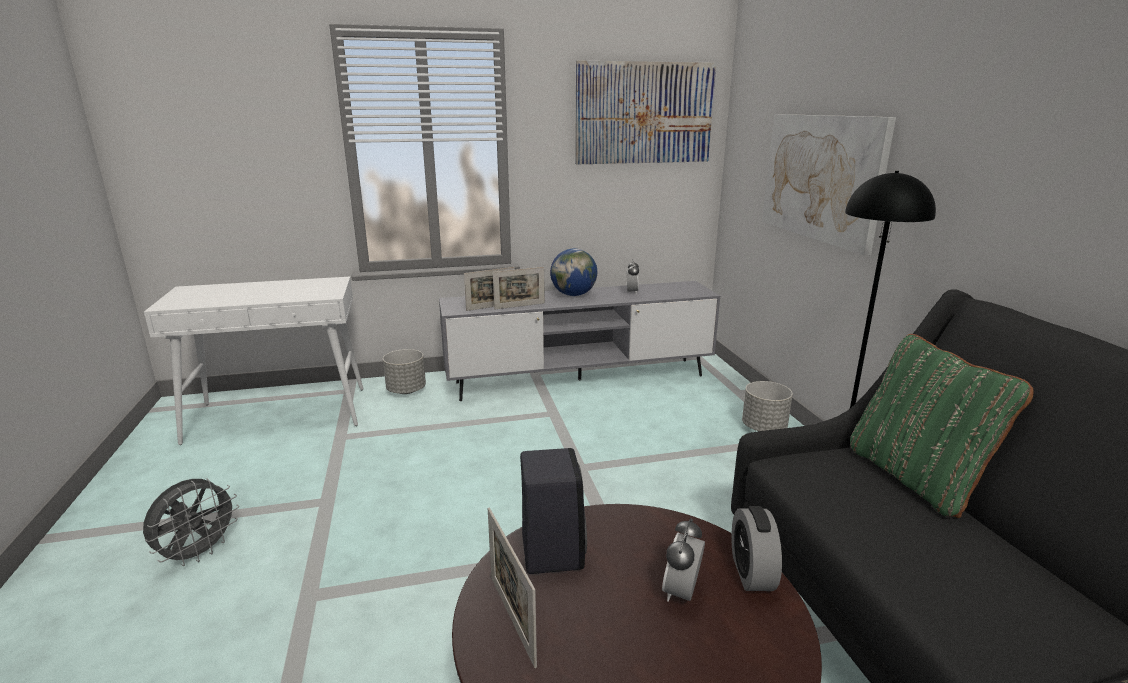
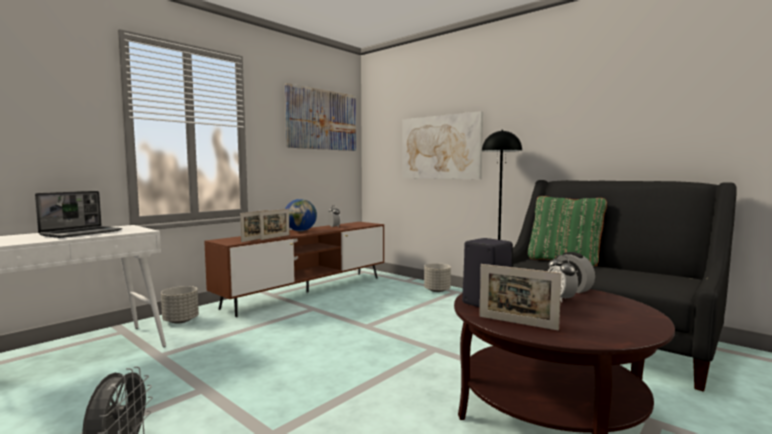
camera: 35 degrees left, 15 degrees down
(278, 291) = (82, 233): none -> laptop
(579, 379) = (307, 292): grey tv stand -> brown tv stand

